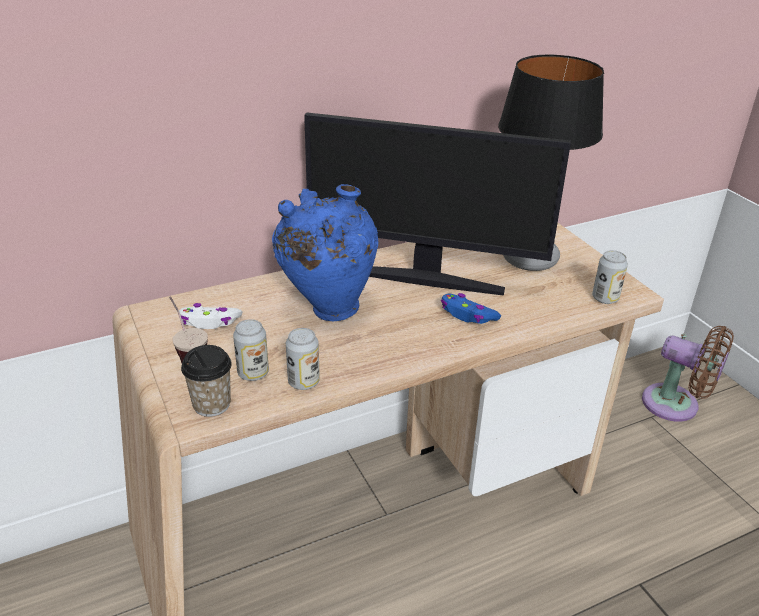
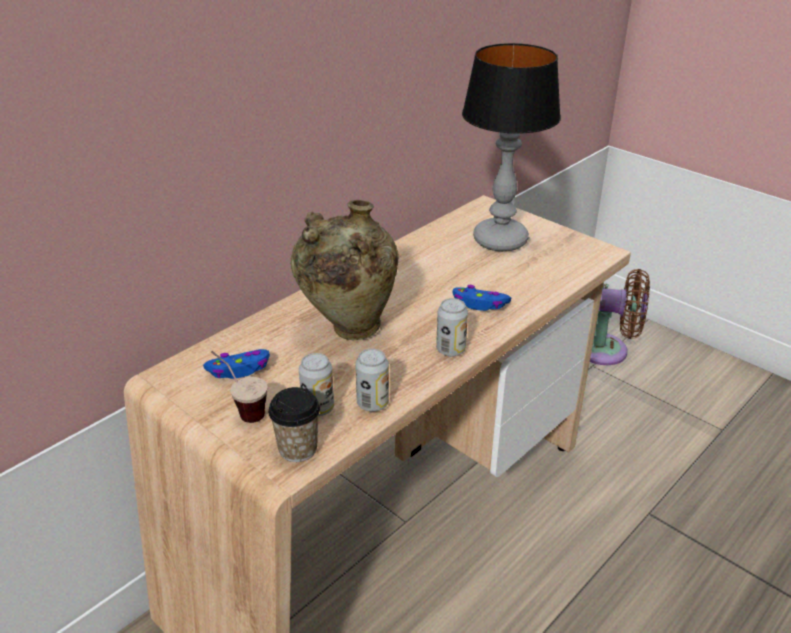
camera: 20 degrees left, 0 degrees up
(210, 322) = (239, 369): white game controller -> blue game controller
(327, 309) = (348, 329): blue vase -> beige vase
(425, 278) = (419, 279): monitor -> none
(605, 298) = (585, 262): can -> can (450, 350)

